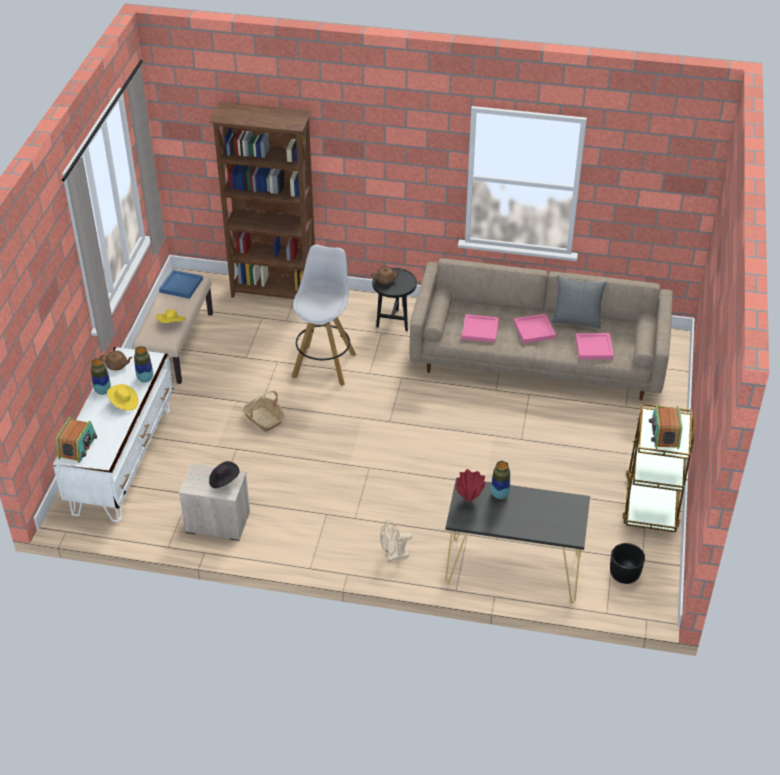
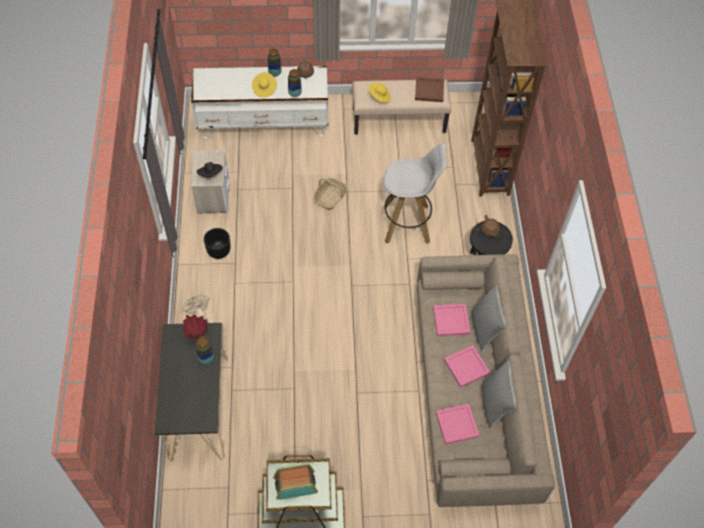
camera: 75 degrees right, 15 degrees up
(78, 447) = (212, 76): radio -> none
(181, 286) = (429, 91): blue tray -> brown tray
(494, 310) = (485, 329): none -> grey pillow
(624, 574) = (208, 500): black planter -> black planter (218, 250)

